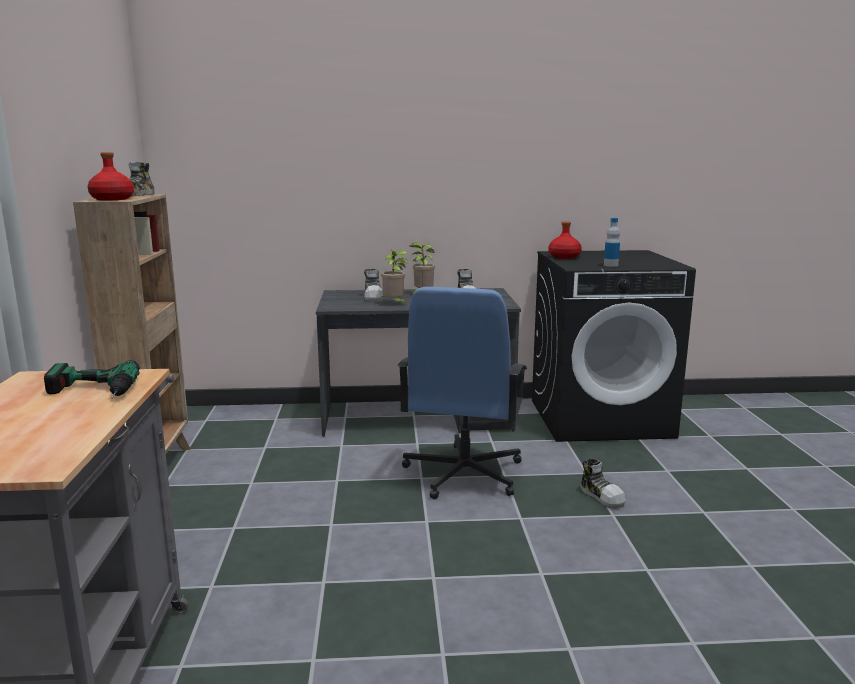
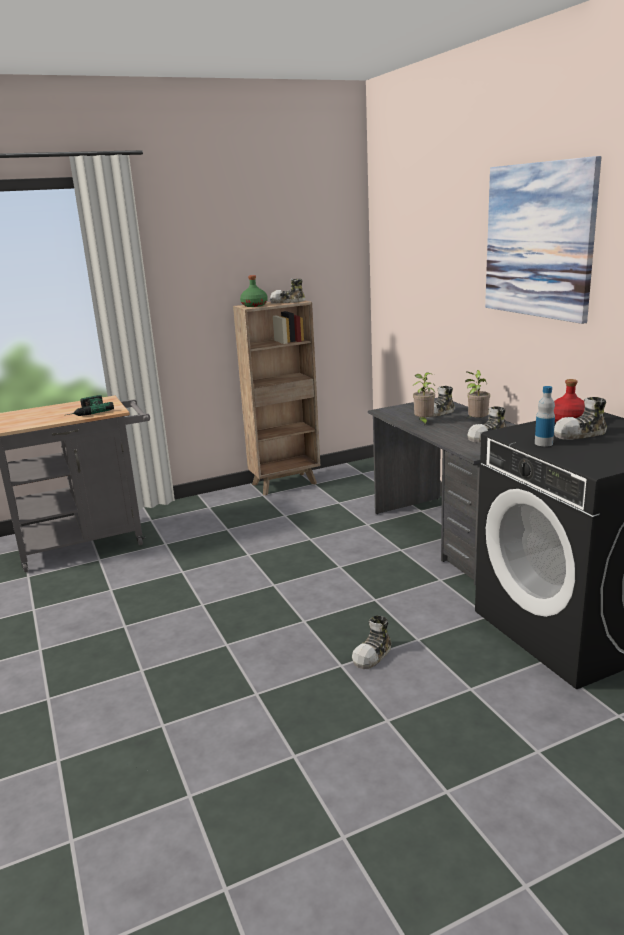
camera: 70 degrees right, 5 degrees up
(113, 199) = (254, 305): red bottle -> green bottle
(460, 116) = (538, 241): none -> picture
(463, 474) = (360, 581): blue office chair -> none
(597, 259) = (580, 434): none -> shoe

